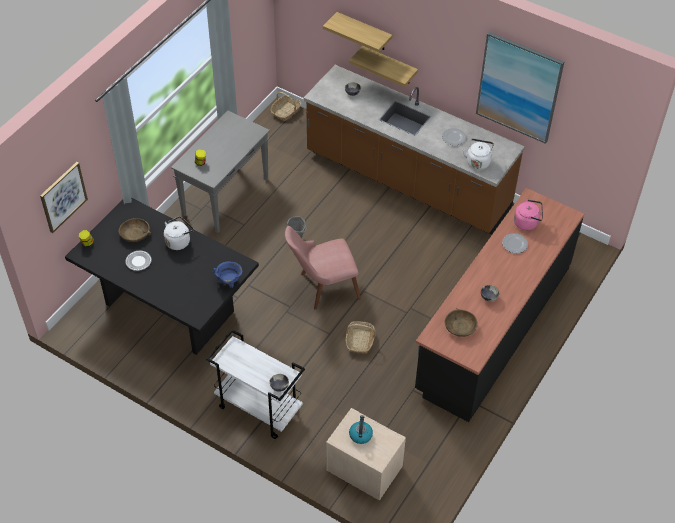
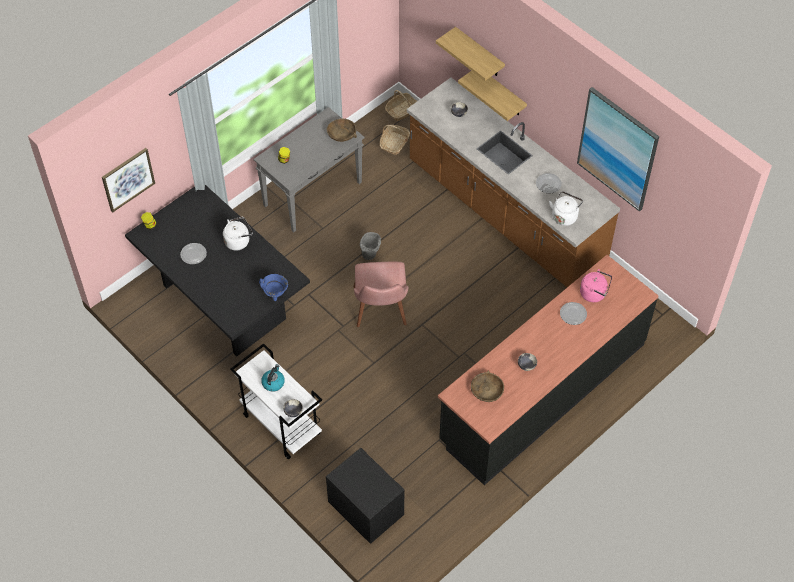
camera: 15 degrees right, 5 degrees up
(135, 234) = (198, 224): brown bowl -> brown bowl (342, 133)
(322, 288) = (381, 312): pink chair -> pink chair turned 90 degrees counterclockwise
(360, 341) = (401, 377): basket -> basket (394, 143)
(360, 434) = (361, 476): kettle -> kettle (273, 382)
(364, 467) = (365, 507): beige nightstand -> black nightstand

